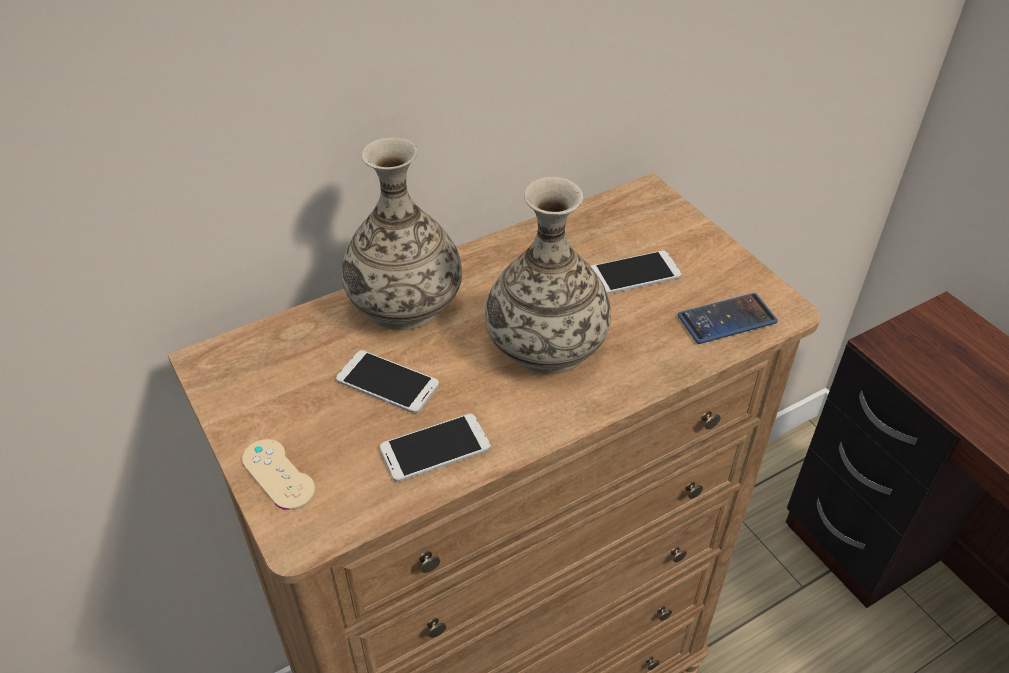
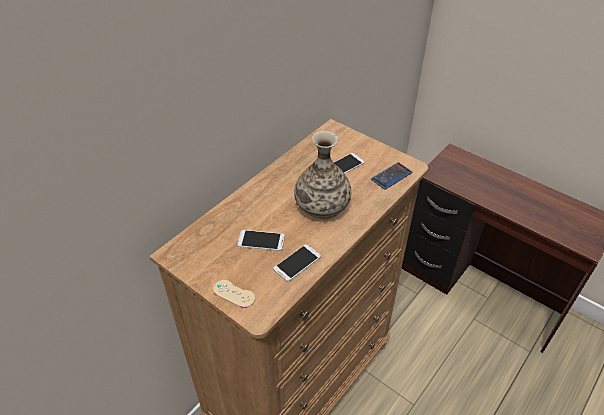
camera: 20 degrees left, 0 degrees up
(404, 302) = (249, 203): vase -> none

